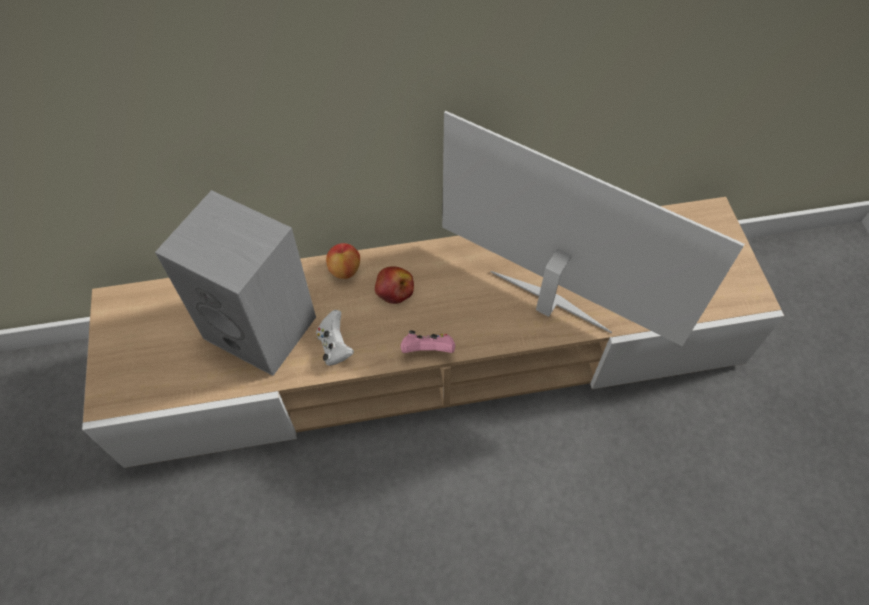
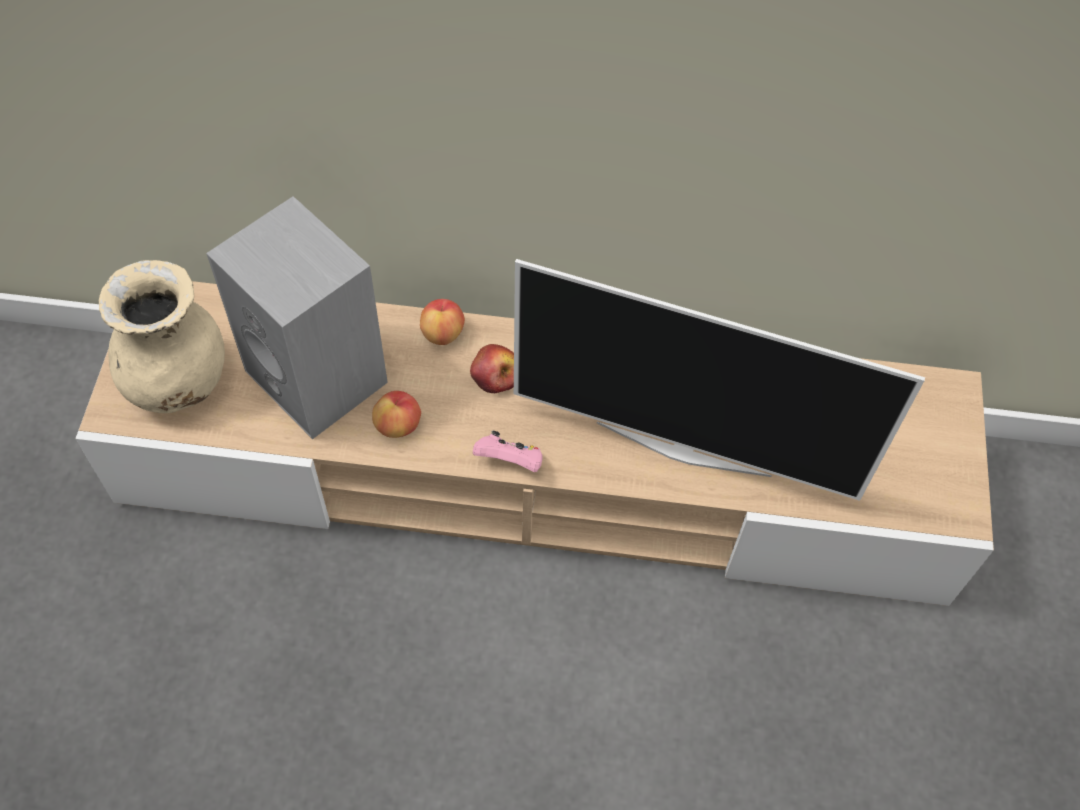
camera: 15 degrees right, 0 degrees up
(152, 360) = (178, 381): none -> beige vase
(335, 347) = (398, 425): white game controller -> apple
(548, 304) = (683, 447): television -> television turned 150 degrees clockwise

